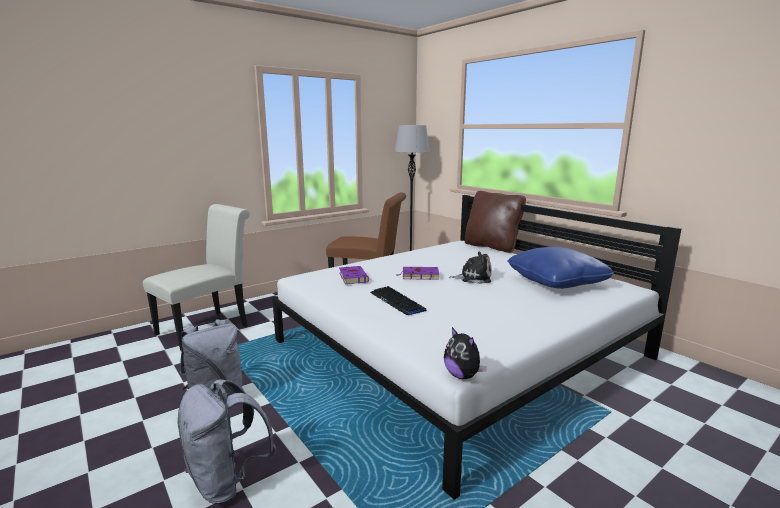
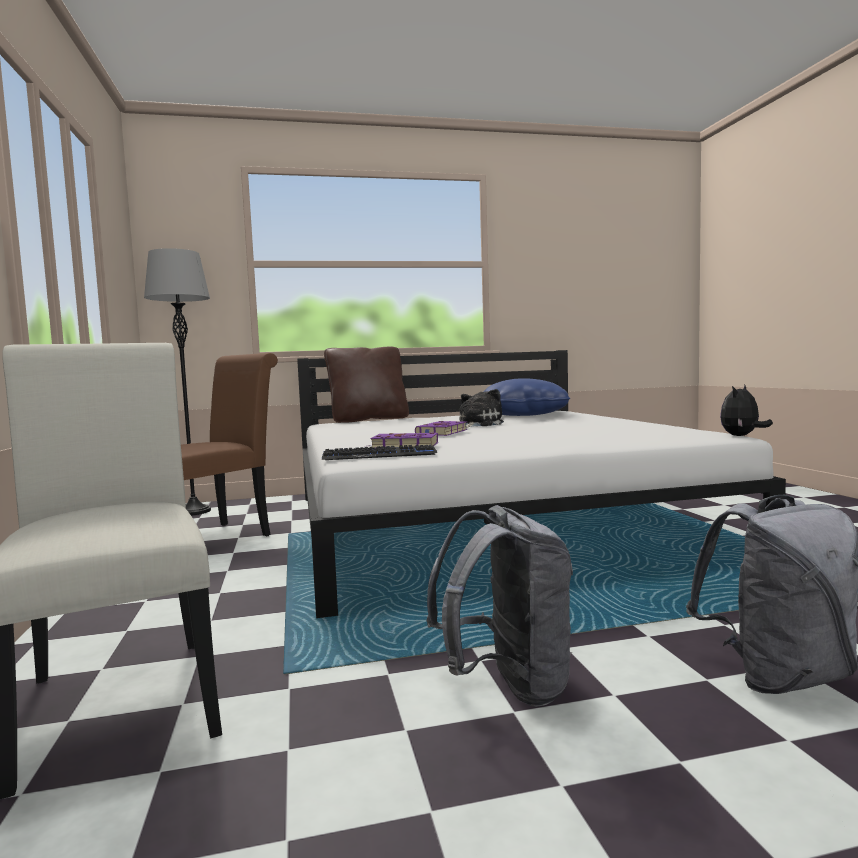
camera: 65 degrees left, 10 degrees down
(397, 301) = (527, 440): keyboard -> keyboard (379, 455)
(462, 375) = (741, 436): plush toy -> plush toy turned 150 degrees clockwise

